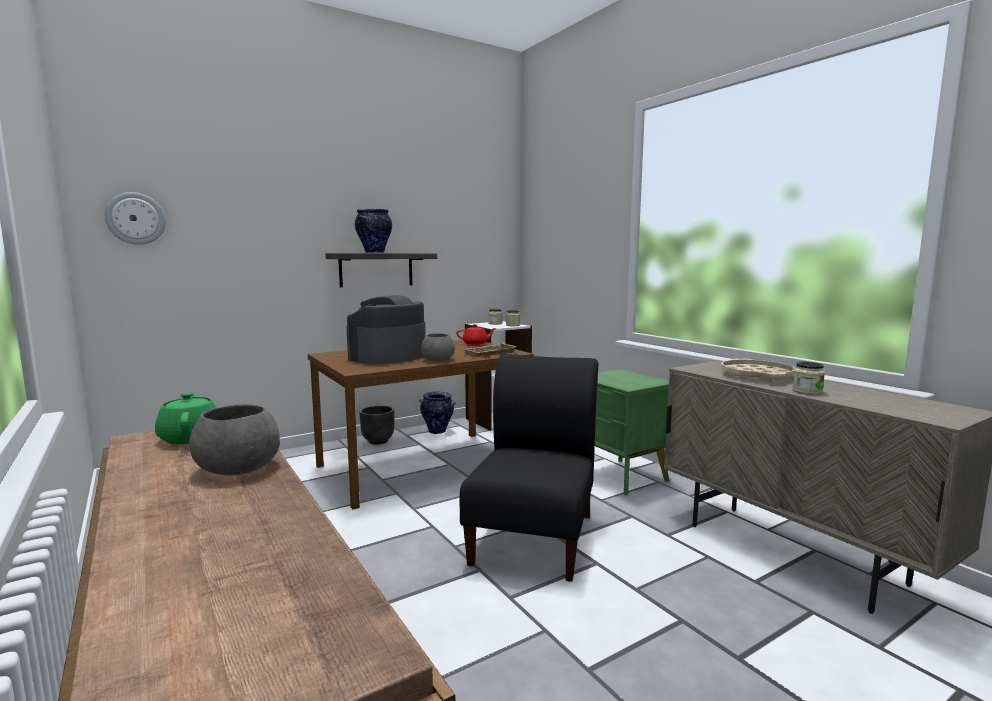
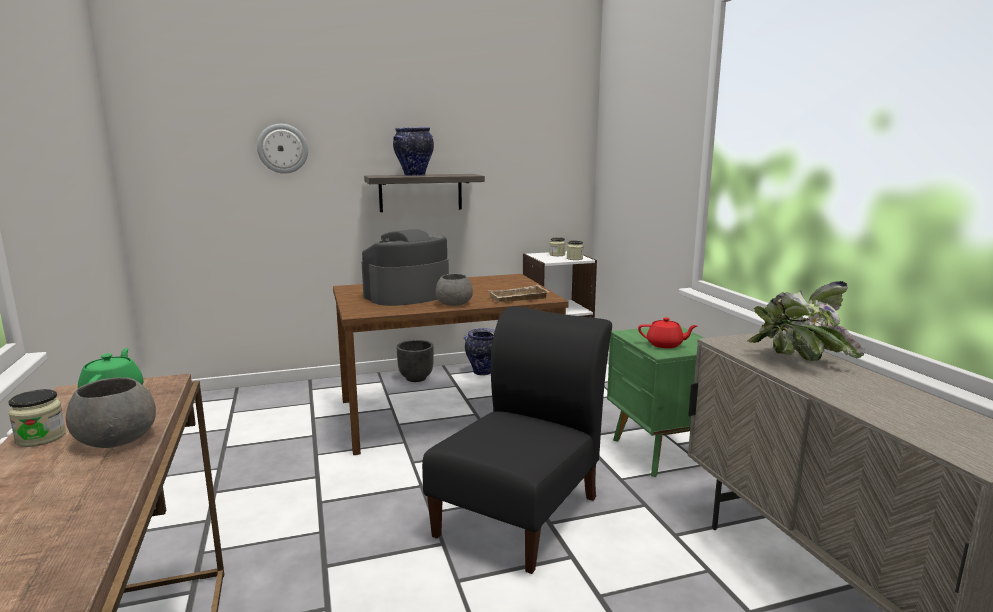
camera: 15 degrees right, 5 degrees up
(135, 218) = (174, 144): wall clock -> wall clock (282, 148)
(475, 343) = (517, 281): red teapot -> red teapot (665, 345)
(756, 376) = (798, 361): beige tray -> potted plant
(807, 391) = (838, 393): jar -> jar (41, 438)

